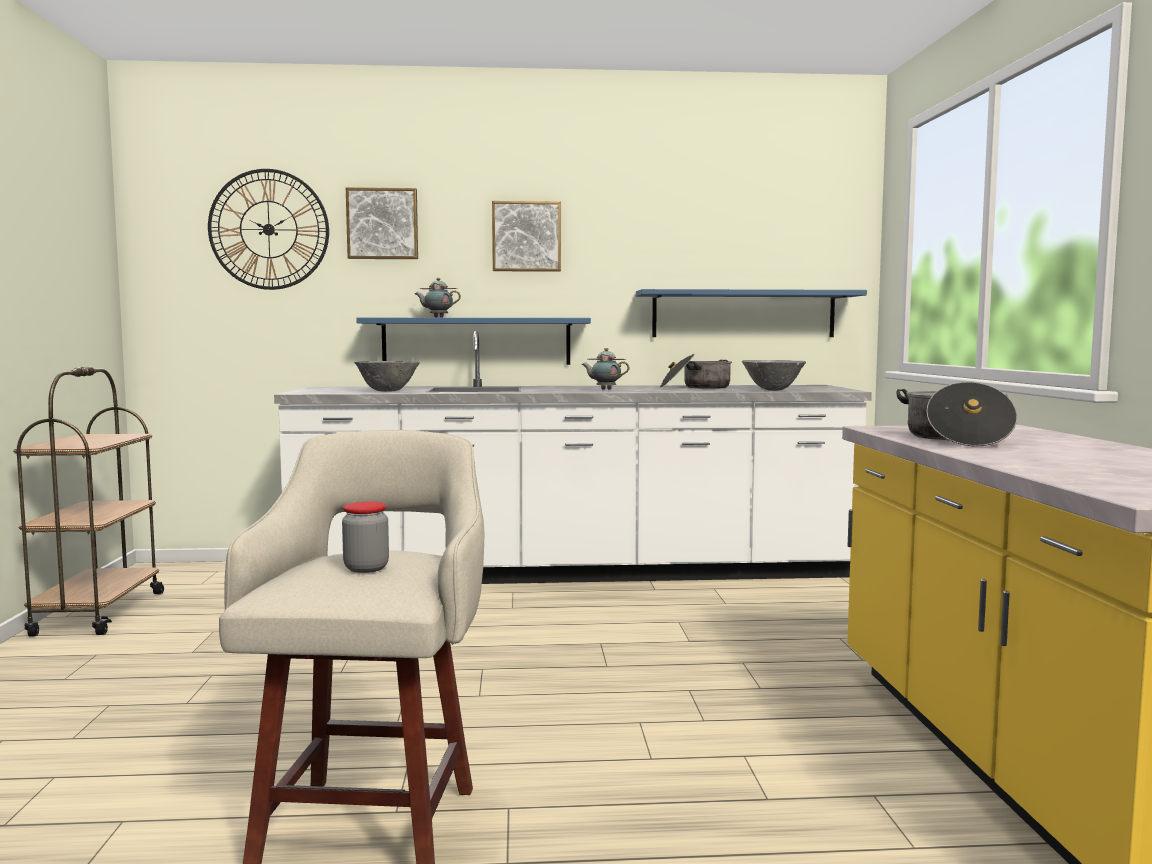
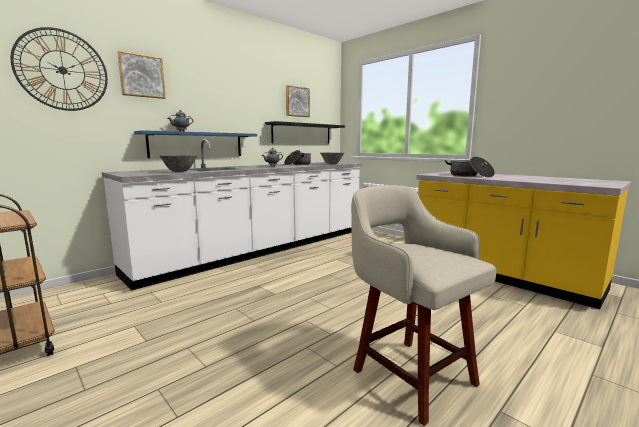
camera: 40 degrees left, 5 degrees up
(366, 568) = (424, 253): jar -> none
(526, 237) = (218, 92): picture -> picture (296, 101)
(743, 314) = (302, 133): blue shelf -> black shelf

